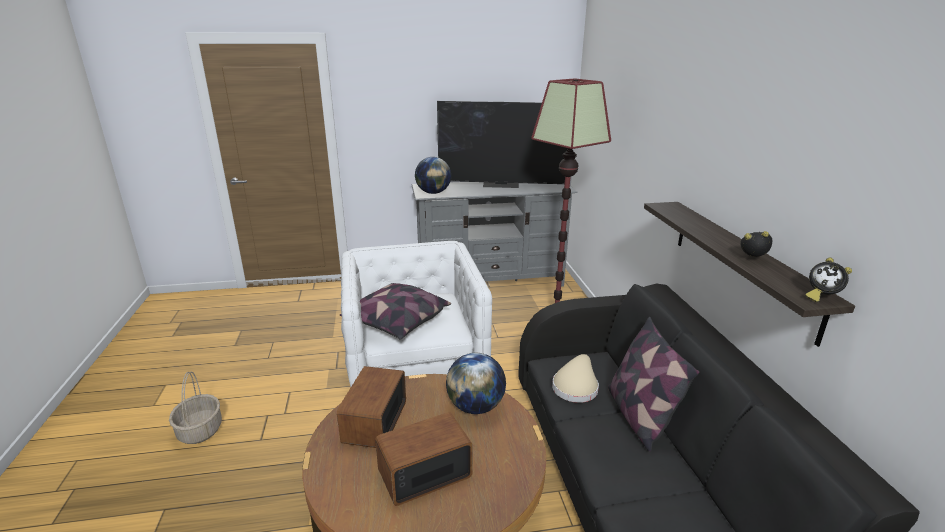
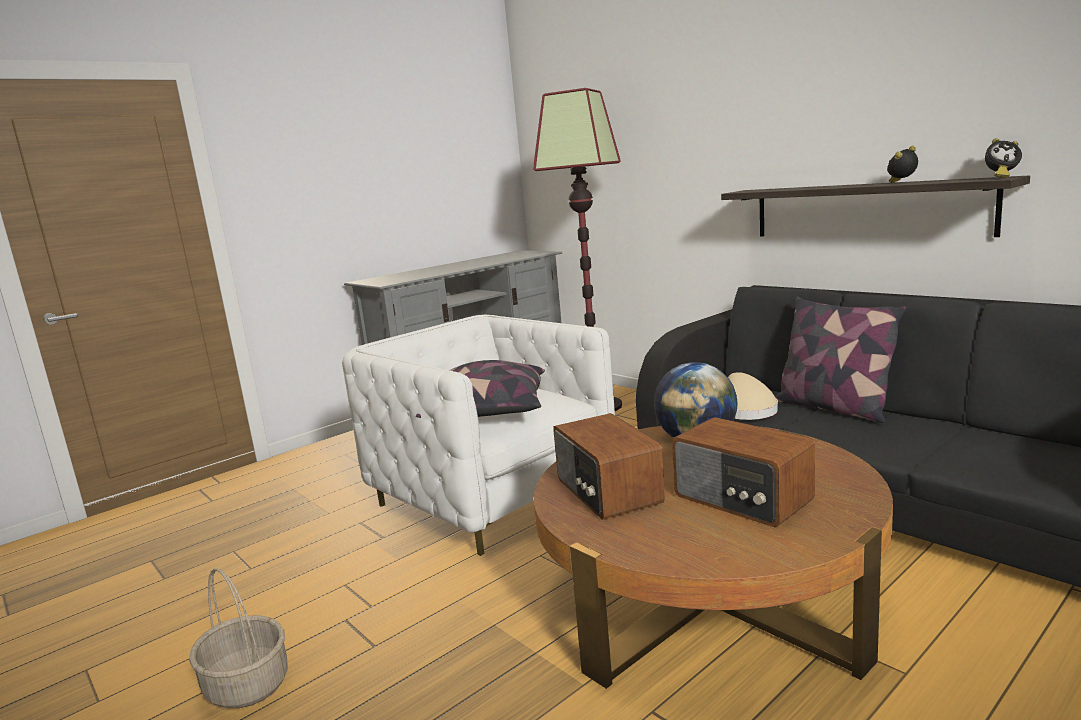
camera: 30 degrees left, 10 degrees down
(424, 473) = (742, 499): radio -> radio turned 75 degrees counterclockwise
(433, 193) = (393, 280): globe -> none
(501, 184) = (465, 263): television -> none

